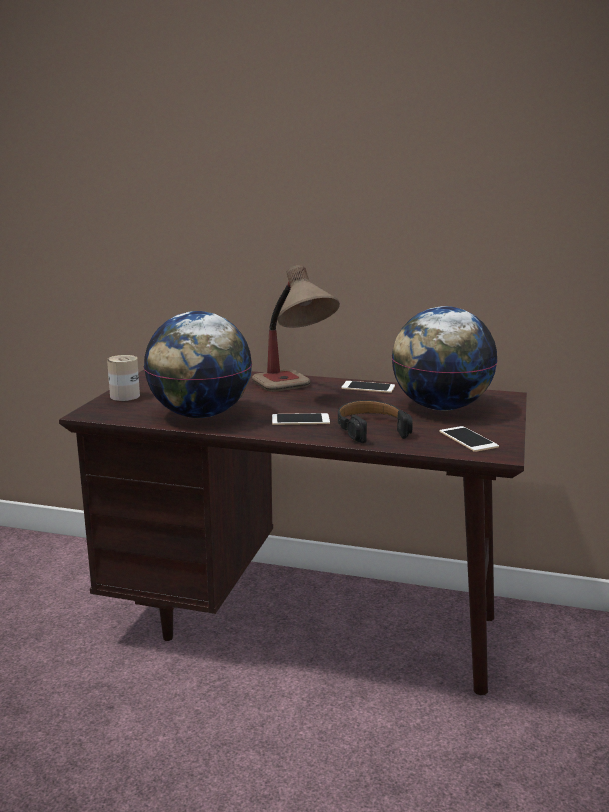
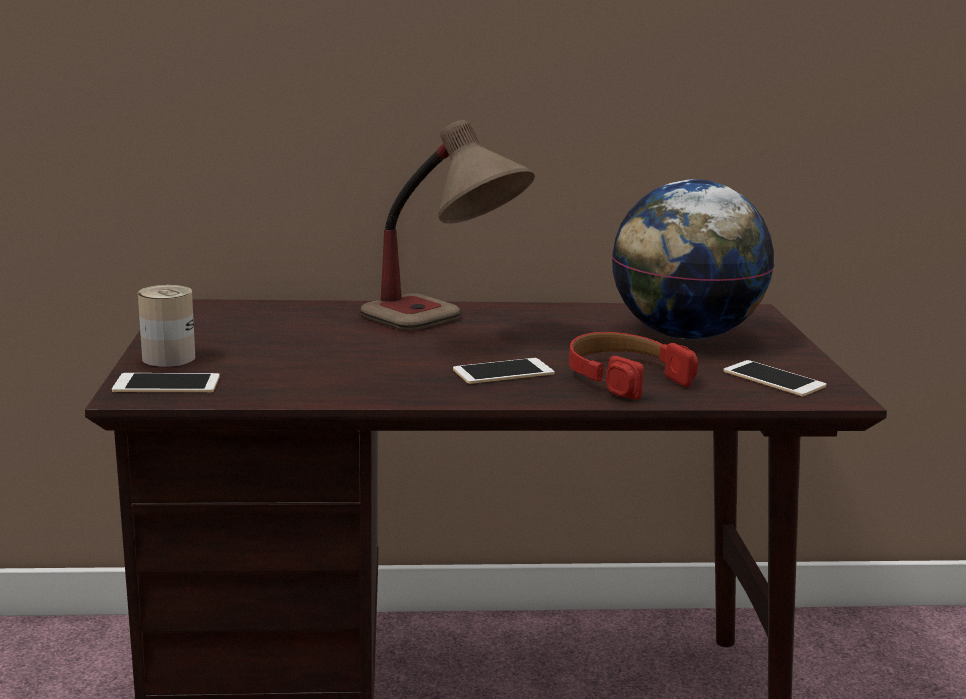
camera: 20 degrees left, 0 degrees up
(200, 415) = (333, 379): globe -> none
(368, 387) = (549, 313): phone -> phone (166, 384)
(371, 429) = (624, 377): black headphones -> red headphones

